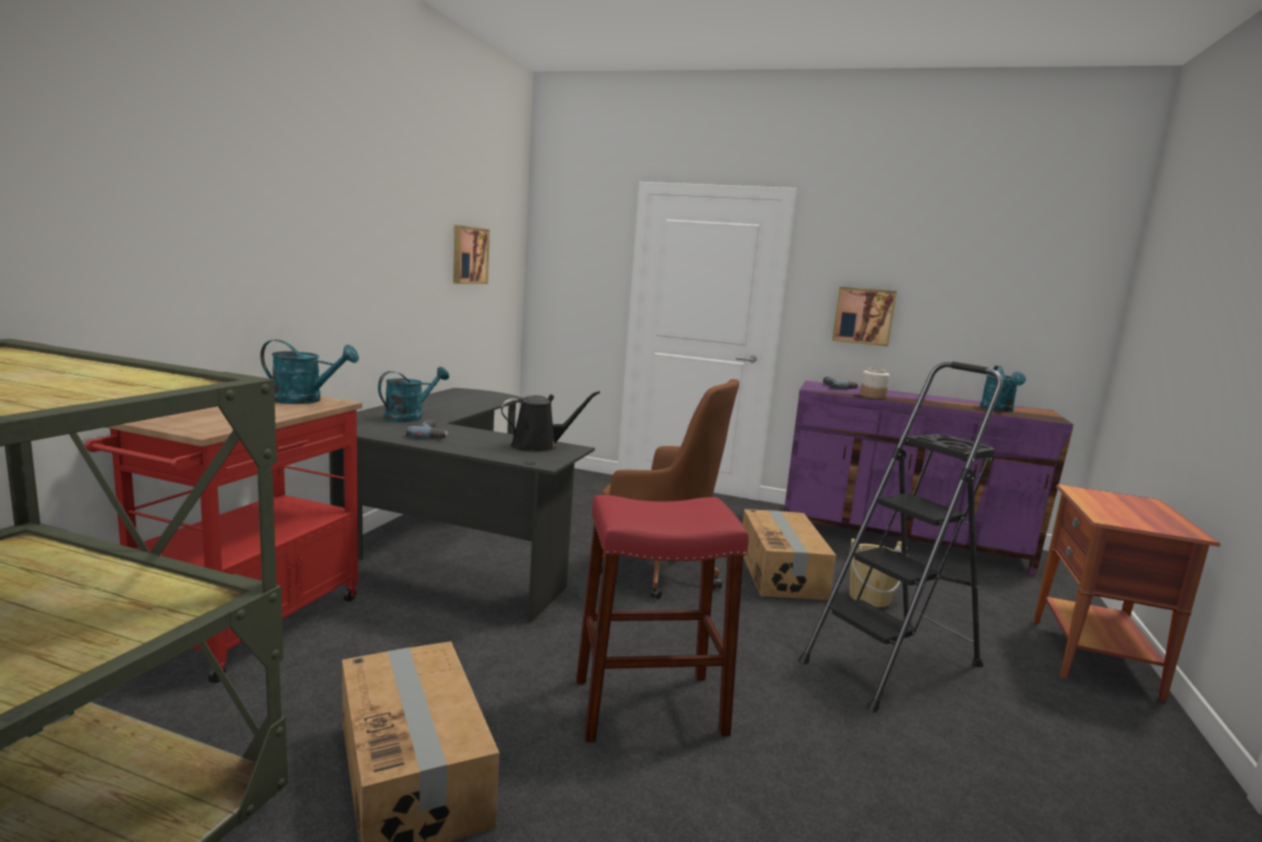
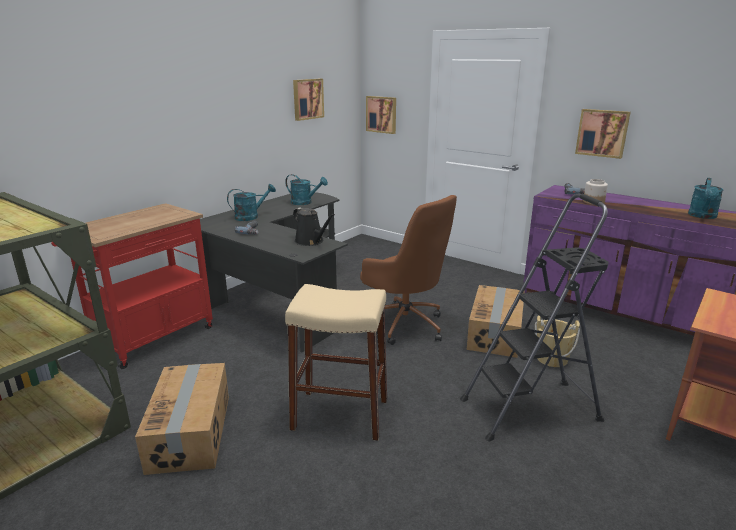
camera: 20 degrees right, 10 degrees up
(306, 400) = (172, 212): turquoise watering can -> turquoise watering can (305, 203)
(539, 446) = (311, 241): black watering can -> black watering can turned 45 degrees clockwise
(558, 288) = (381, 114): none -> picture
(649, 706) = (340, 414): red stool -> beige stool

